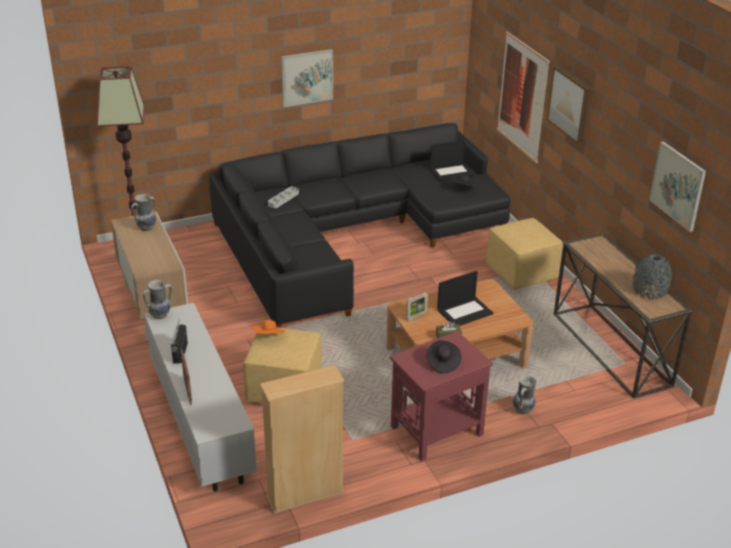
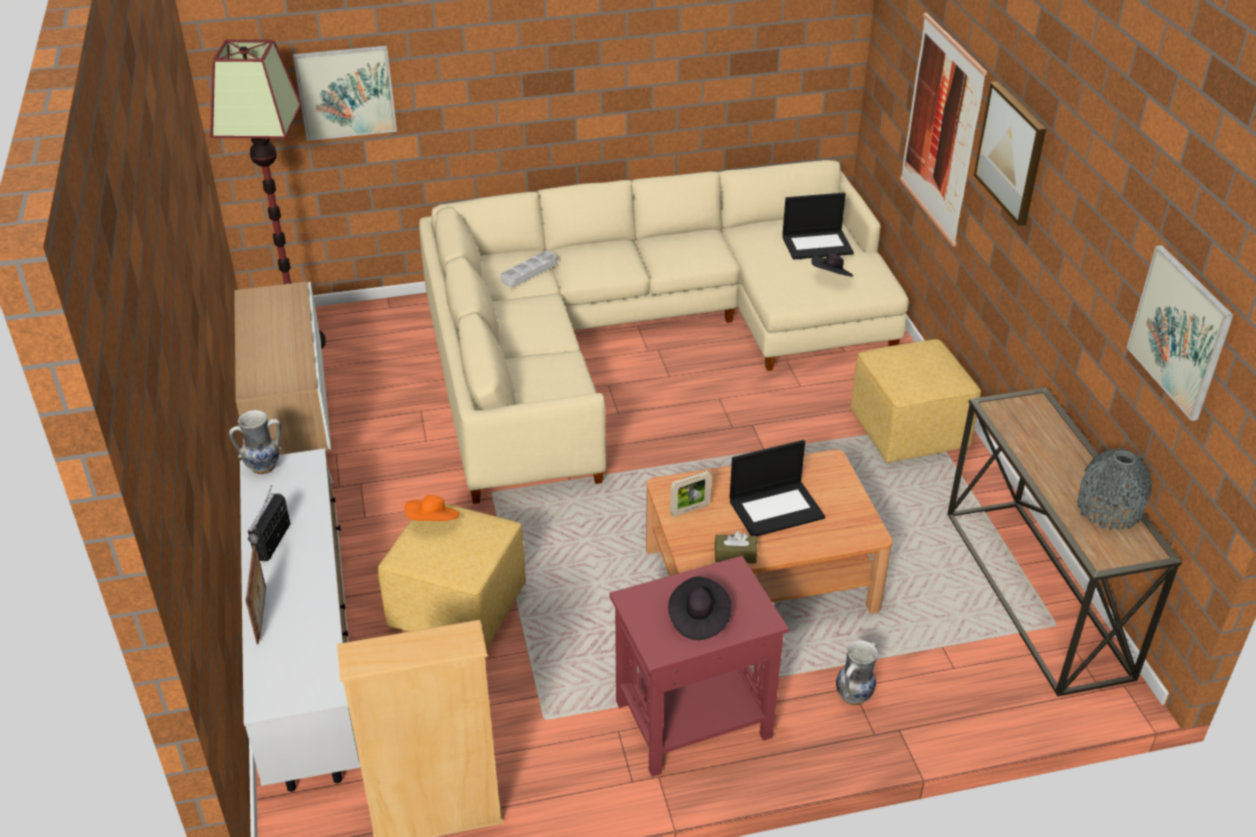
camera: 10 degrees right, 5 degrees up
(146, 227) = (284, 309): vase -> none
(307, 77) = (585, 72): picture -> picture (346, 92)
(349, 236) = (638, 338): black sofa -> beige sofa

